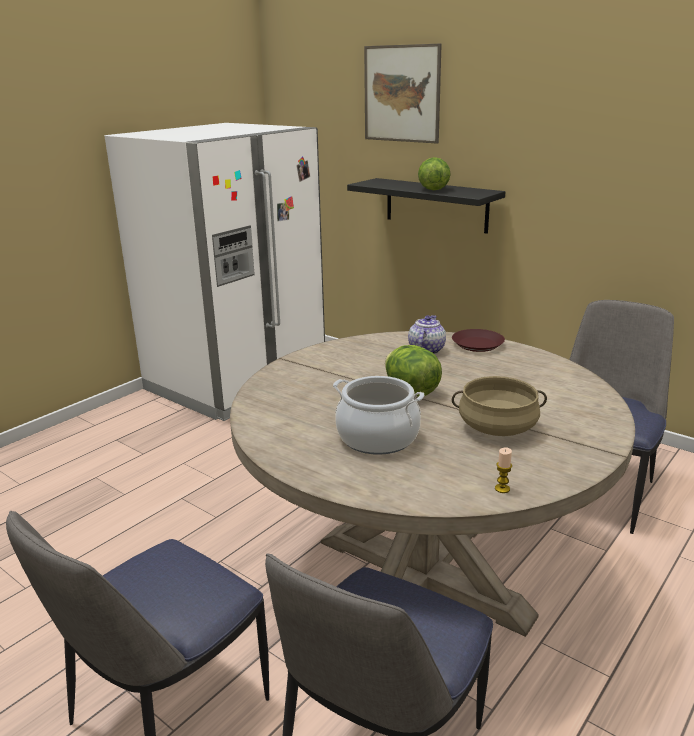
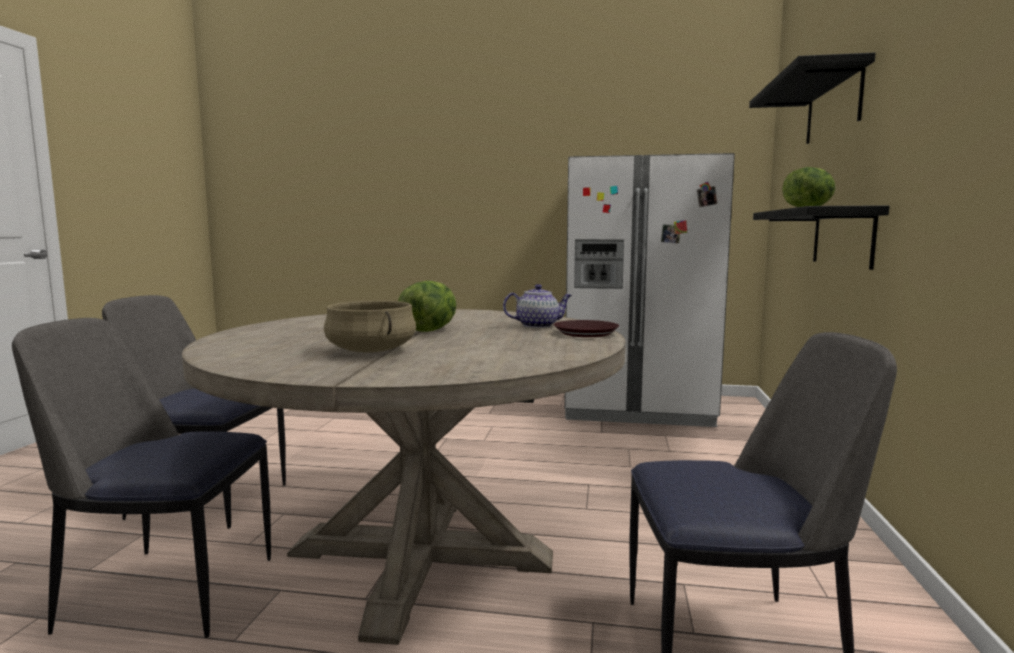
camera: 60 degrees right, 15 degrees down
(378, 438) = (321, 333): cooking pot -> none
(401, 94) = (833, 106): picture -> black shelf
(502, 489) = (236, 360): candle -> none

